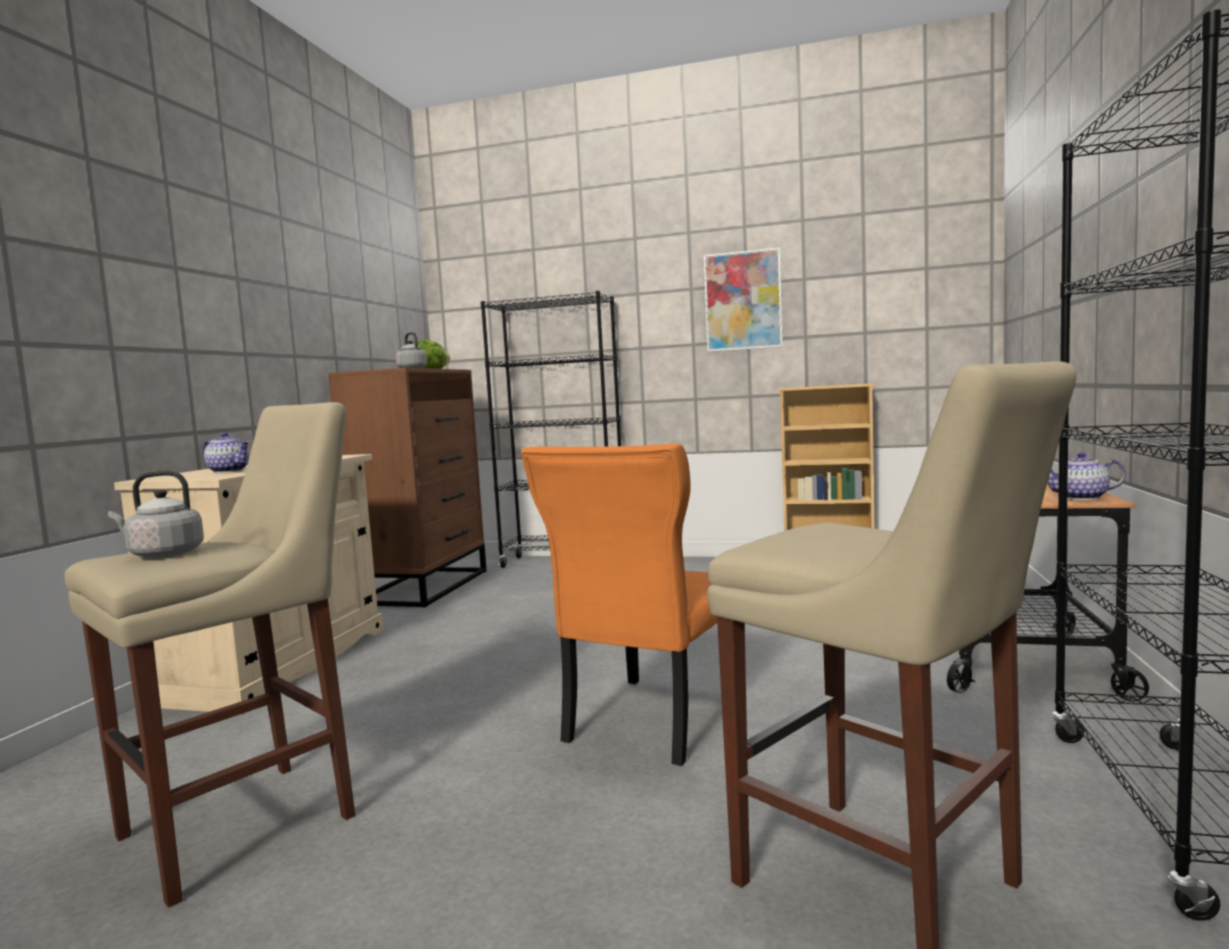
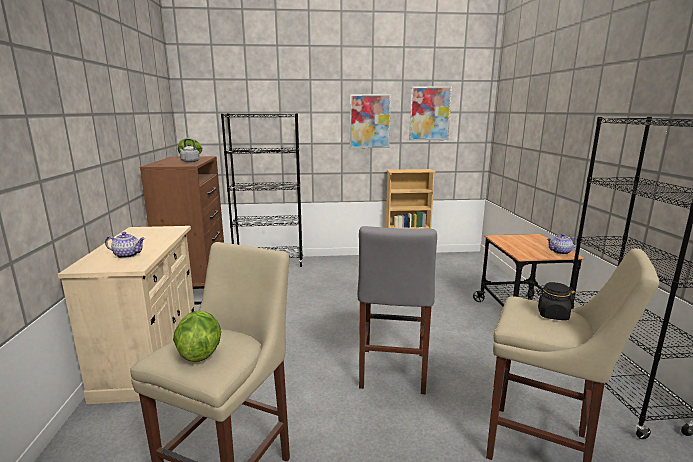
camera: 20 degrees left, 10 degrees up
(162, 554) = (199, 353): grey kettle -> lettuce
(649, 722) = (392, 373): orange chair -> grey stool
(861, 276) = (429, 113): none -> picture
(867, 537) = (552, 315): none -> black jar

